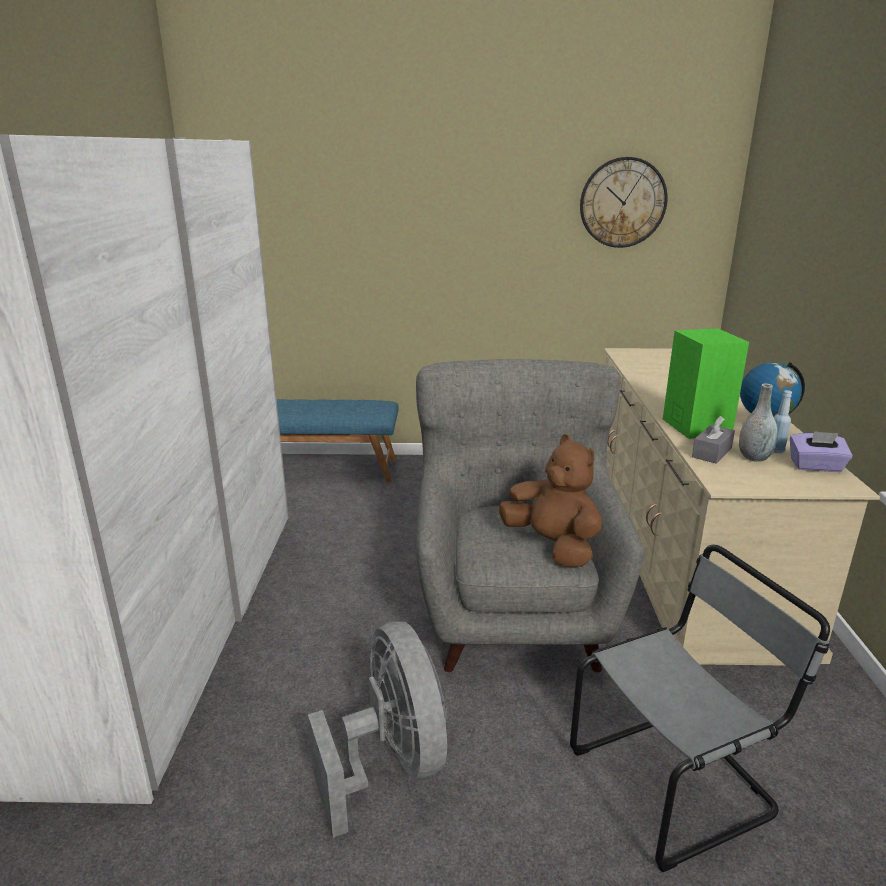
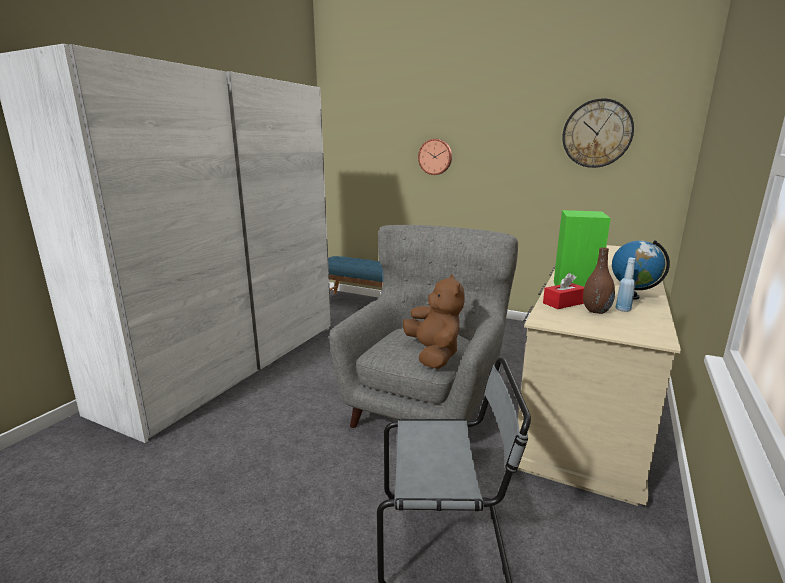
camera: 25 degrees right, 5 degrees down
(391, 763) = (274, 465): grey fan -> none
(398, 236) = (435, 157): none -> wall clock
(711, 453) = (563, 303): grey tissue box -> red tissue box
(754, 458) = (596, 311): grey vase -> brown vase
(816, 466) = (646, 324): purple tissue box -> none

